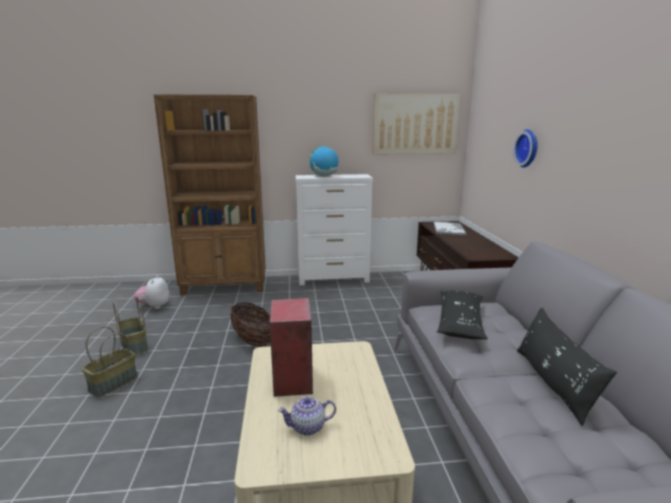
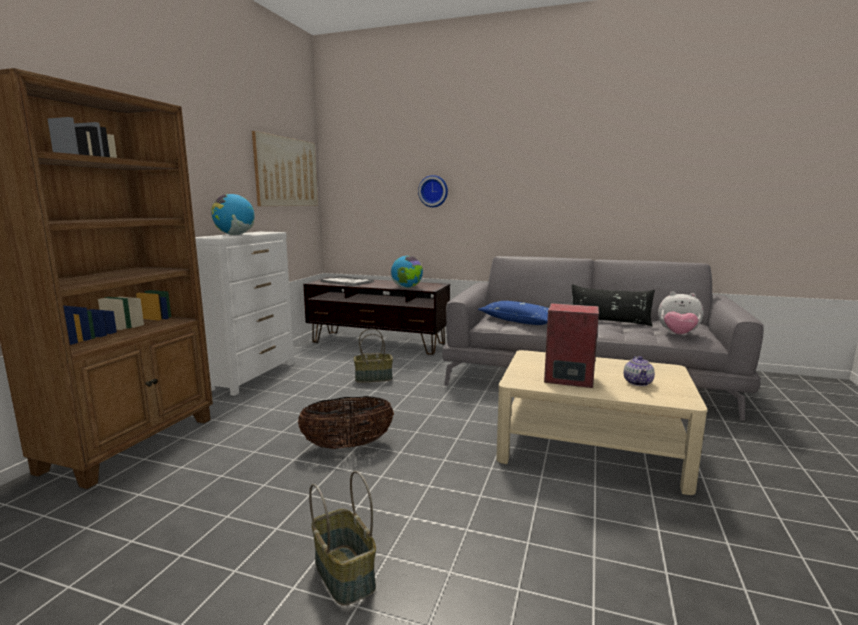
camera: 65 degrees left, 5 degrees down
(135, 346) = (234, 549): basket -> basket (374, 378)
(154, 306) = (88, 522): plush toy -> plush toy (678, 335)
(460, 323) = (520, 321): black pillow -> blue pillow
(464, 249) = (407, 287): none -> globe

